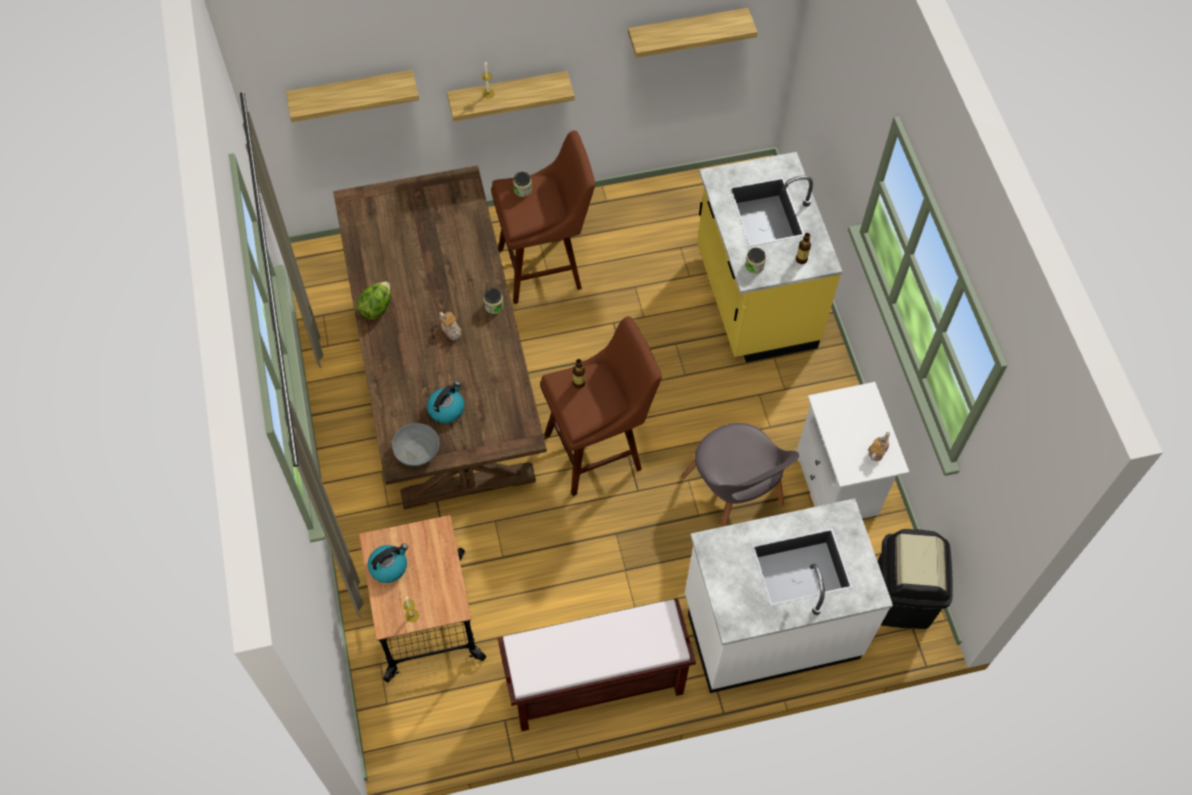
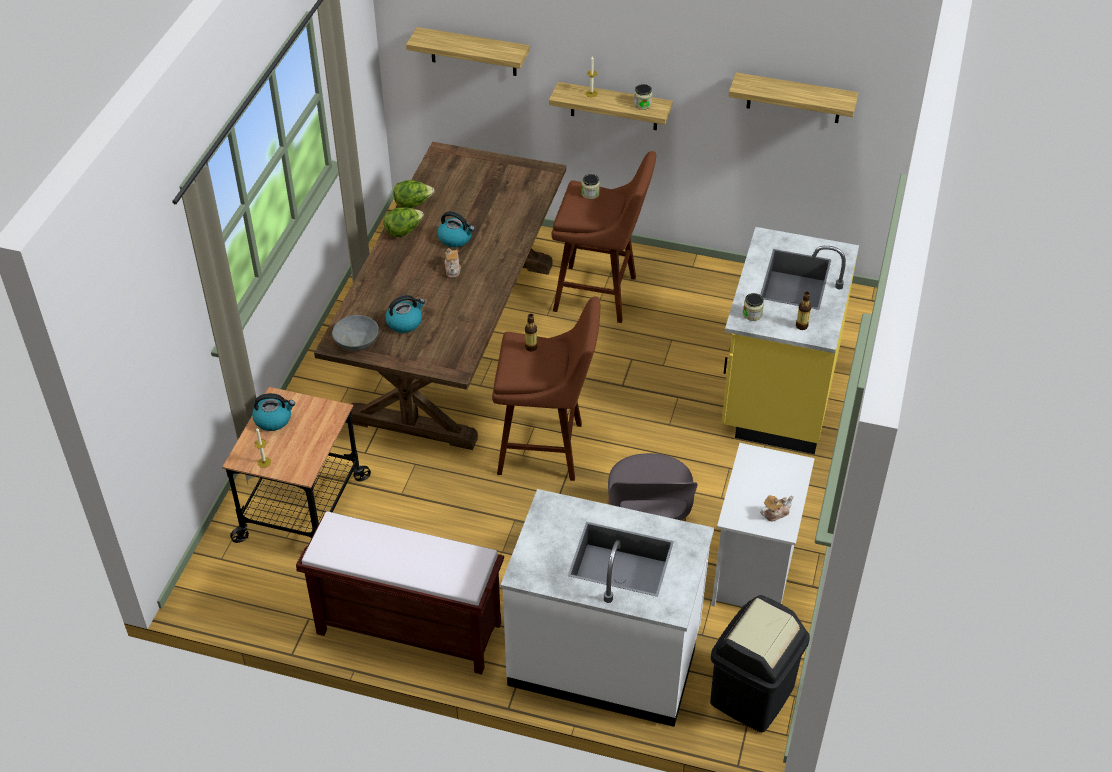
camera: 30 degrees right, 15 degrees down
(364, 272) = (413, 204): none -> lettuce
(431, 294) = (456, 238): none -> kettle
(494, 306) = (502, 266): jar -> jar (642, 104)

